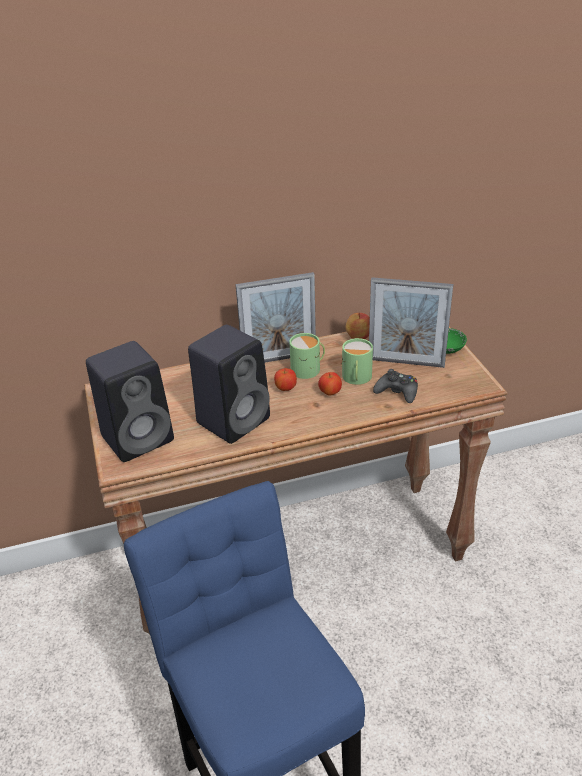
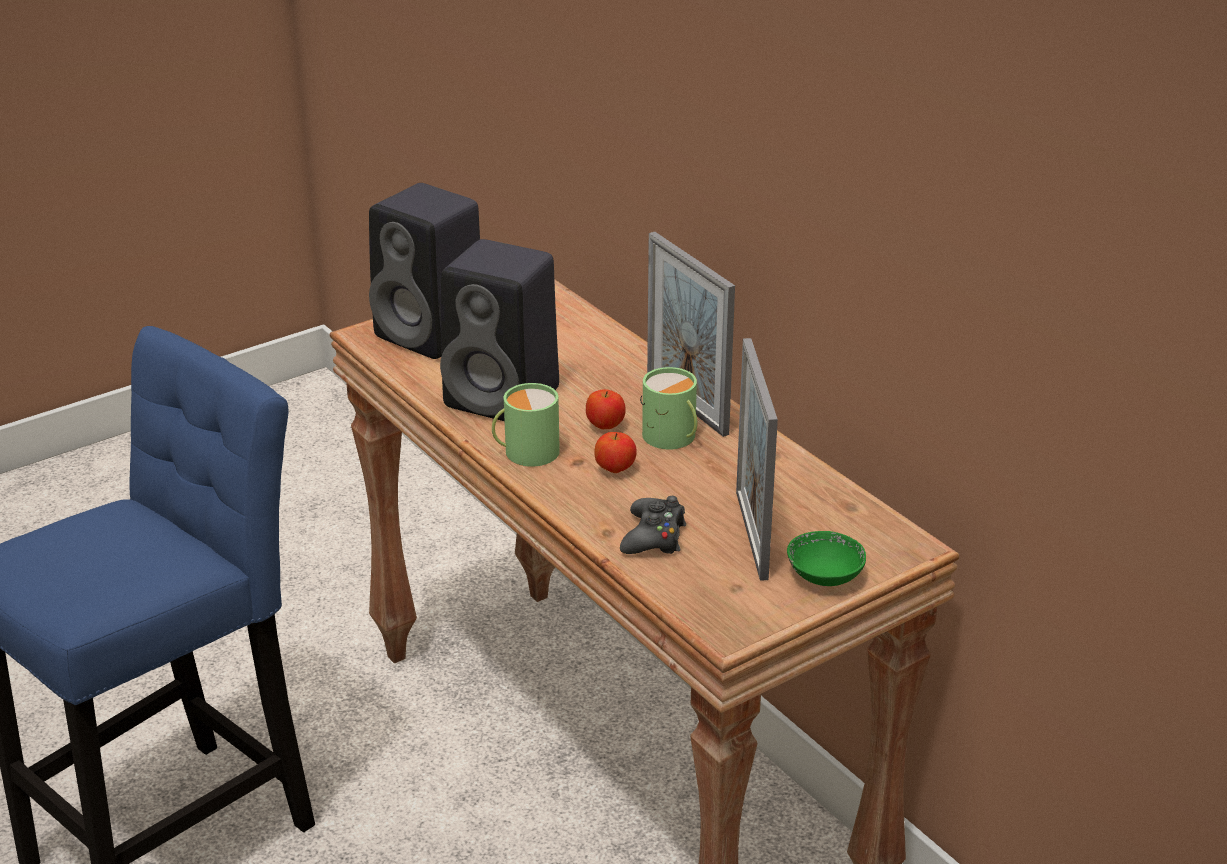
camera: 70 degrees right, 5 degrees down
(356, 378) = (673, 488): green mug -> green mug (525, 451)
(358, 336) = (804, 470): apple -> none

